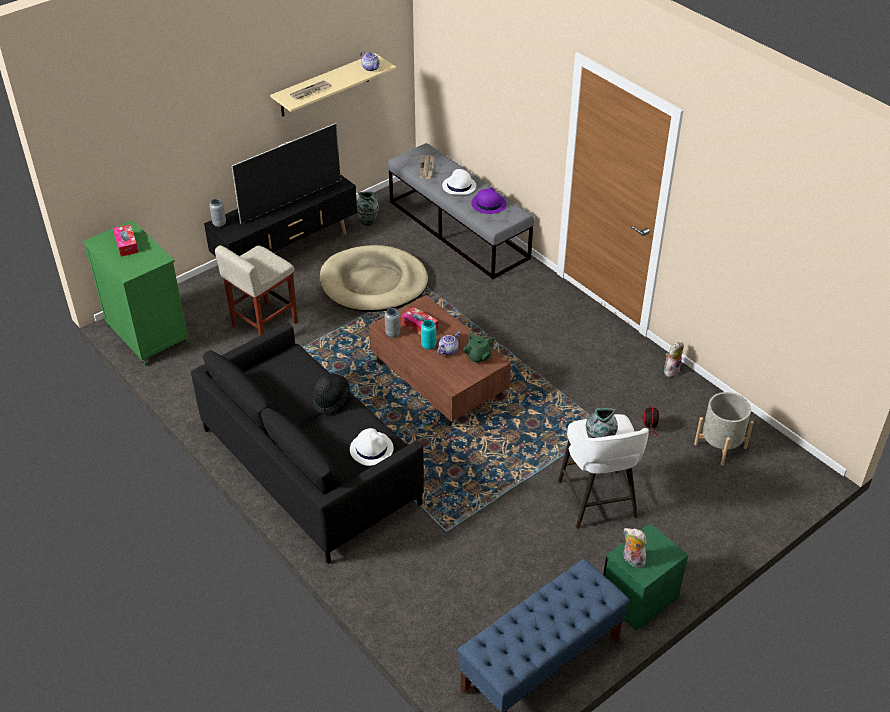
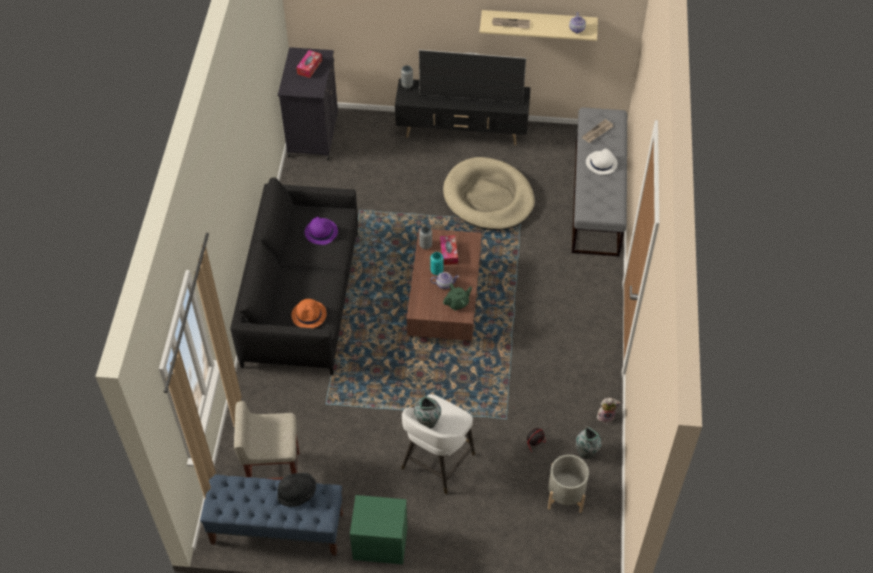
camera: 45 degrees right, 10 degrees up
(146, 333) = (313, 134): green cabinet -> black cabinet
(264, 324) = (386, 178): beige stool -> beige stool (274, 473)
(331, 400) = (326, 264): black hat -> black hat (297, 493)
(368, 221) = (542, 146): vase -> vase (586, 452)
(371, 449) = (309, 314): white hat -> orange hat
(478, 356) = (457, 303): green teapot -> green teapot turned 135 degrees counterclockwise
(488, 204) = (603, 192): purple hat -> purple hat (321, 231)
(632, 560) = (365, 511): plush toy -> none

